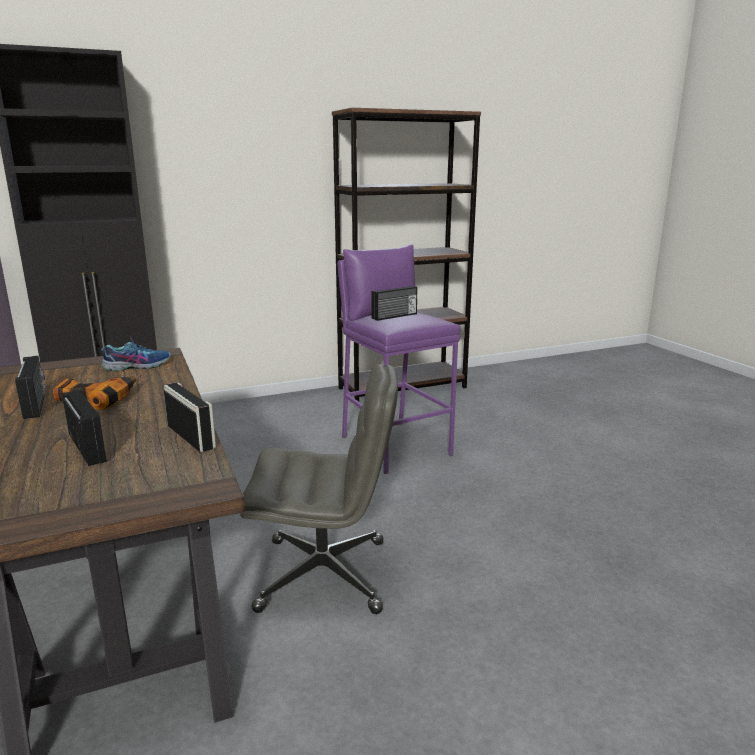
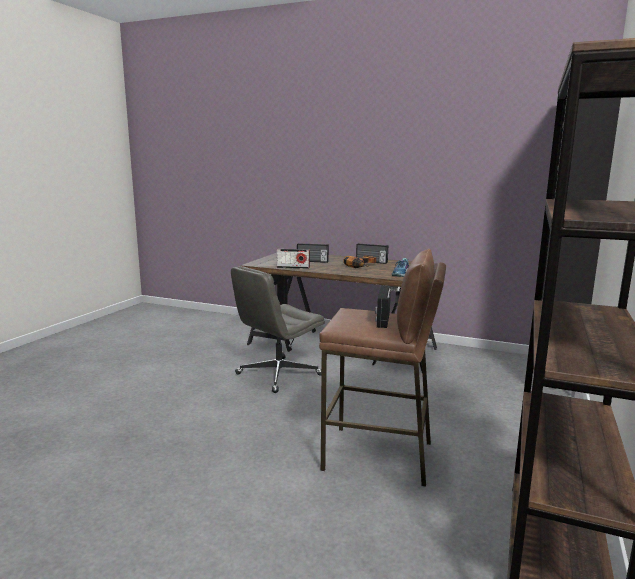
camera: 135 degrees right, 5 degrees down
(395, 445) = (378, 456): purple stool -> brown stool

